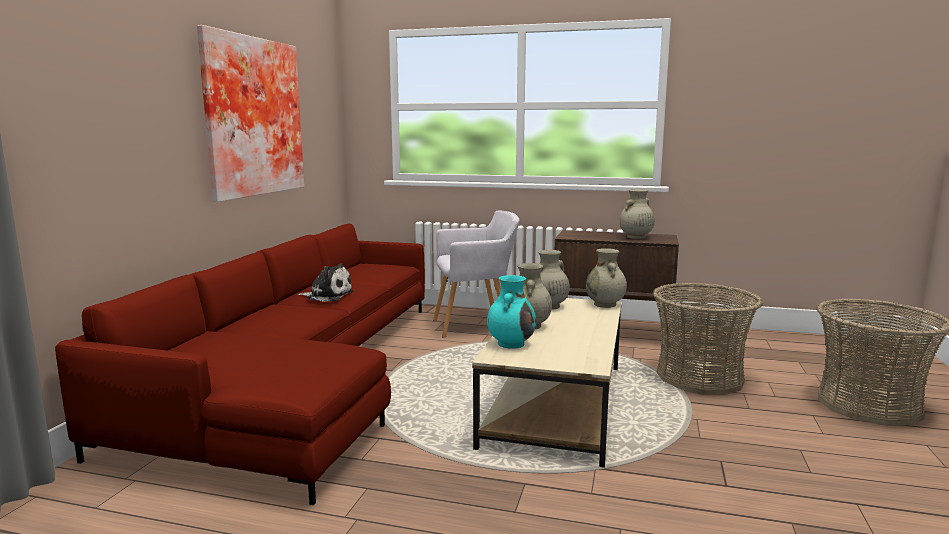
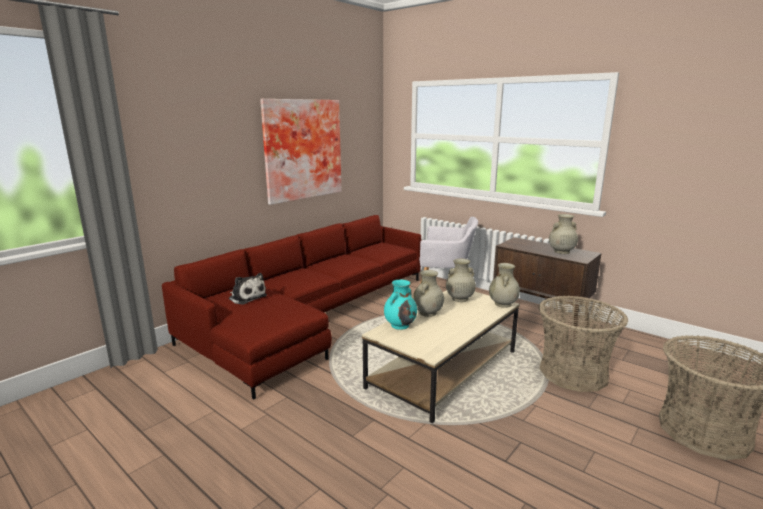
camera: 25 degrees right, 5 degrees up
(327, 295) = (335, 266): plush toy -> plush toy (246, 297)

